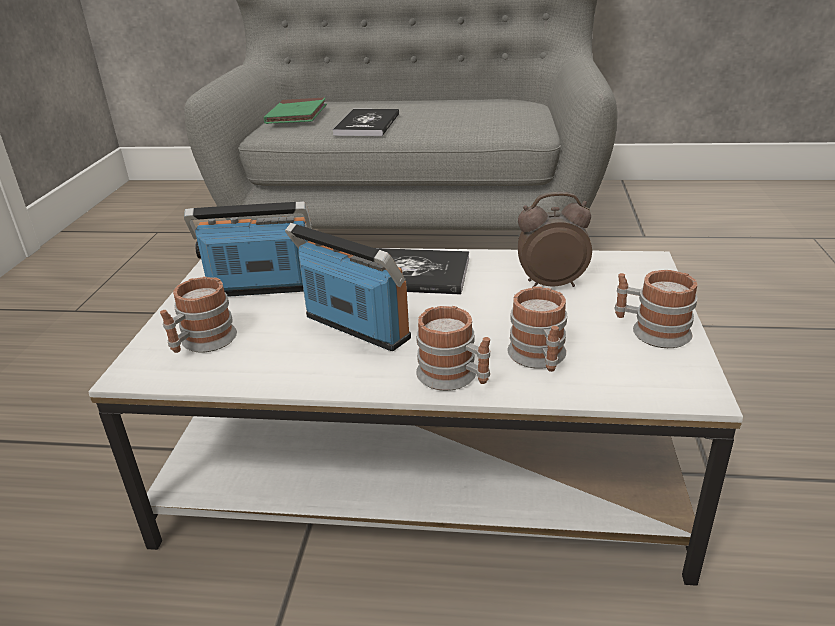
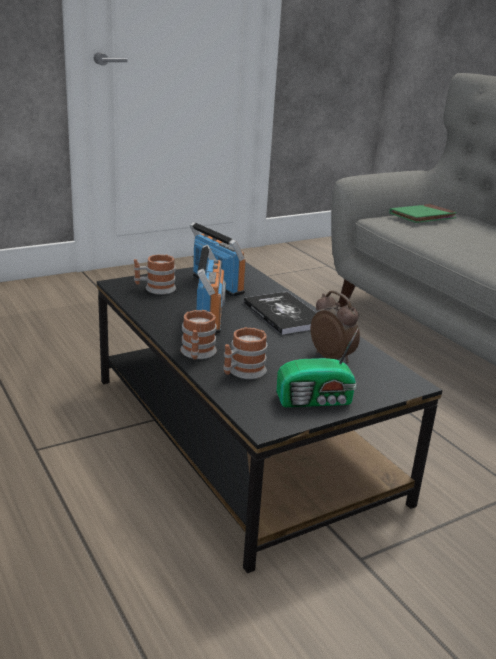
camera: 50 degrees right, 5 degrees down
(367, 124) = (445, 238): book -> none
(420, 463) = (238, 435): white coffee table -> black coffee table
(651, 331) = (316, 400): mug -> radio

